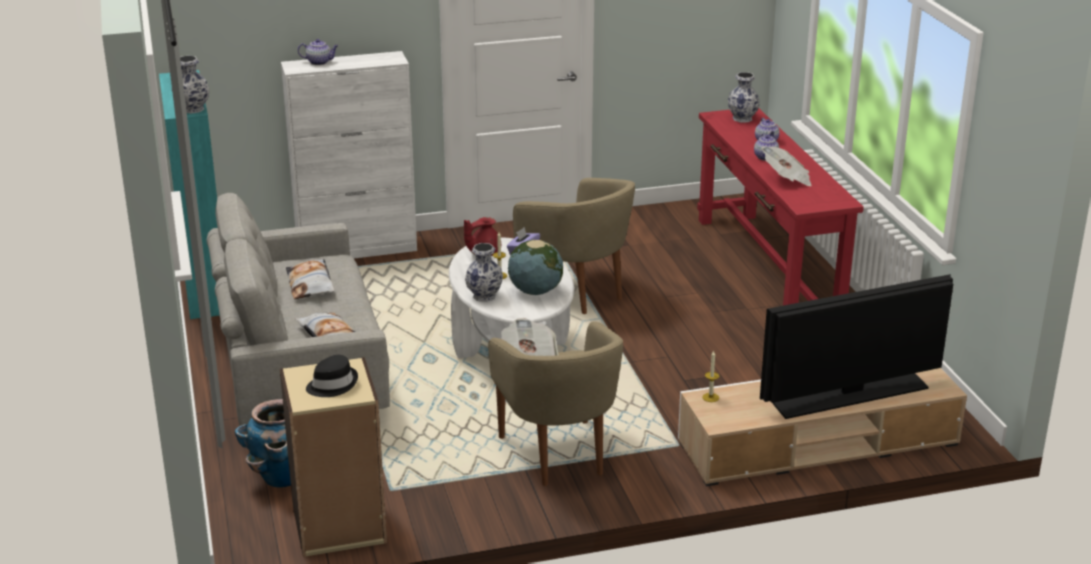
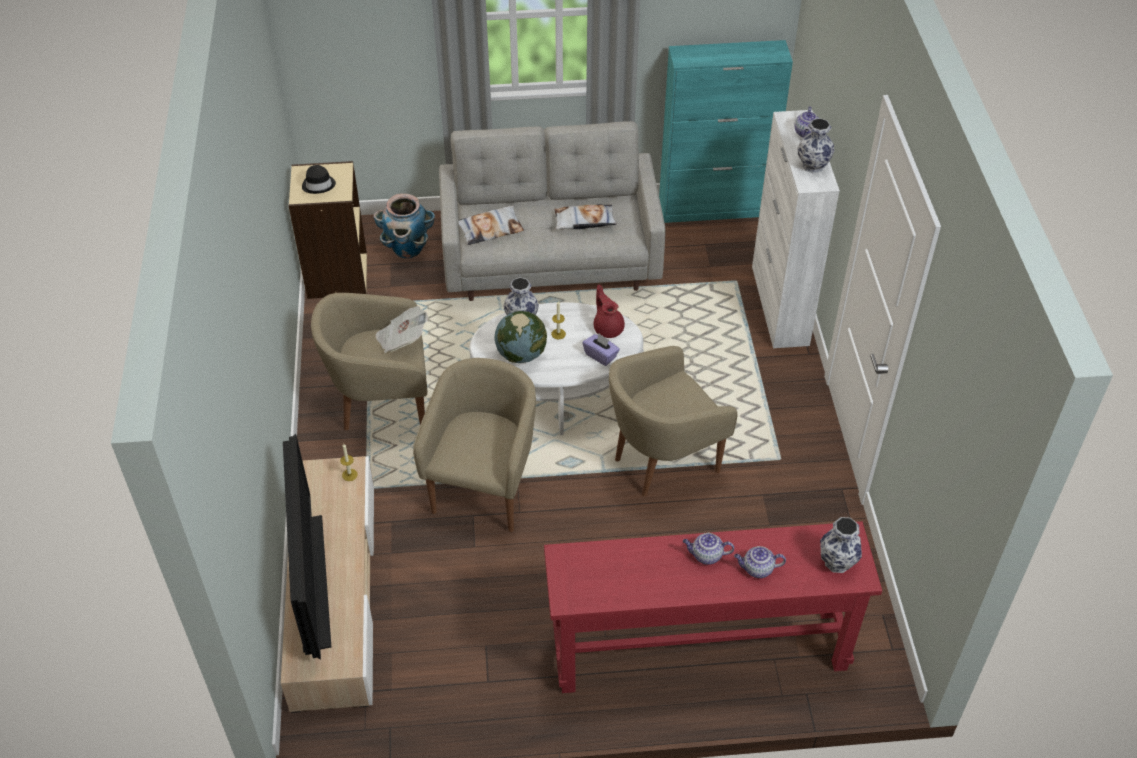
camera: 100 degrees right, 20 degrees up
(192, 109) = (689, 59): vase -> vase (813, 165)
(648, 377) = (485, 488): none -> beige armchair
(787, 179) = (639, 560): newspaper -> none

